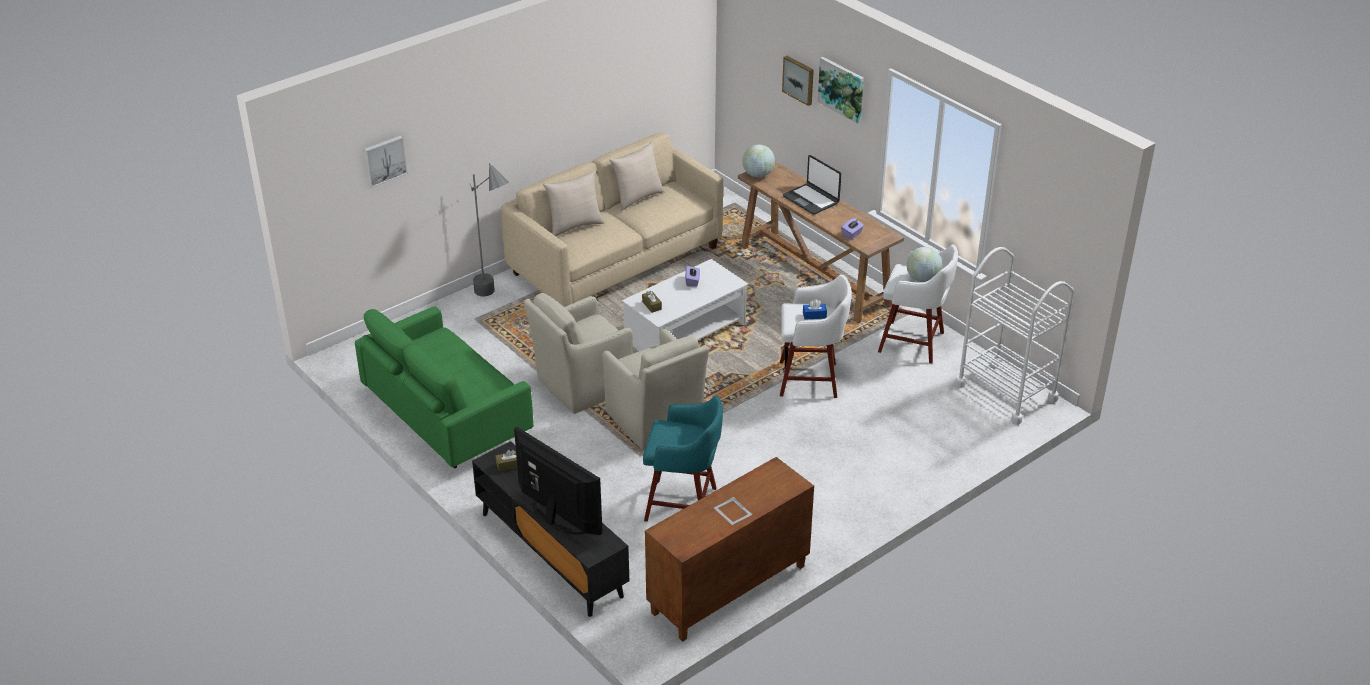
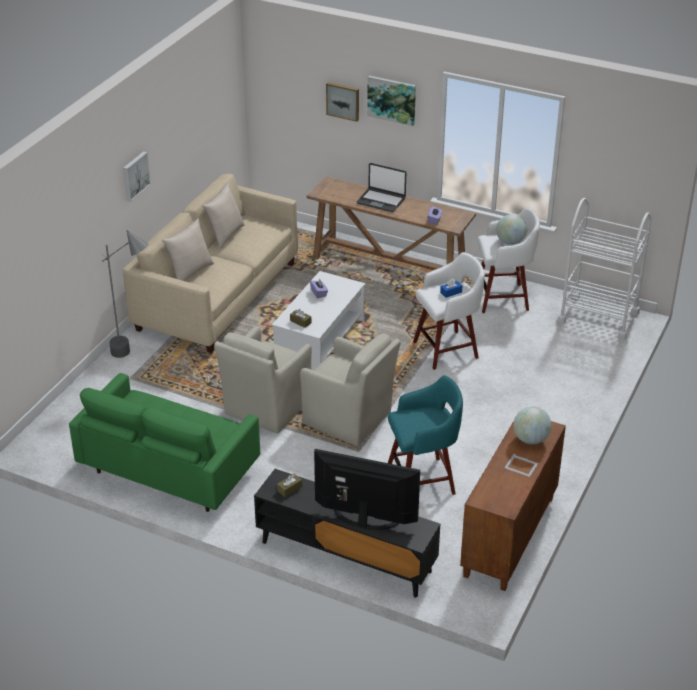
camera: 25 degrees left, 0 degrees up
(384, 160) = (38, 249): picture -> picture (135, 175)
(758, 175) = (323, 191): globe -> globe (530, 439)

